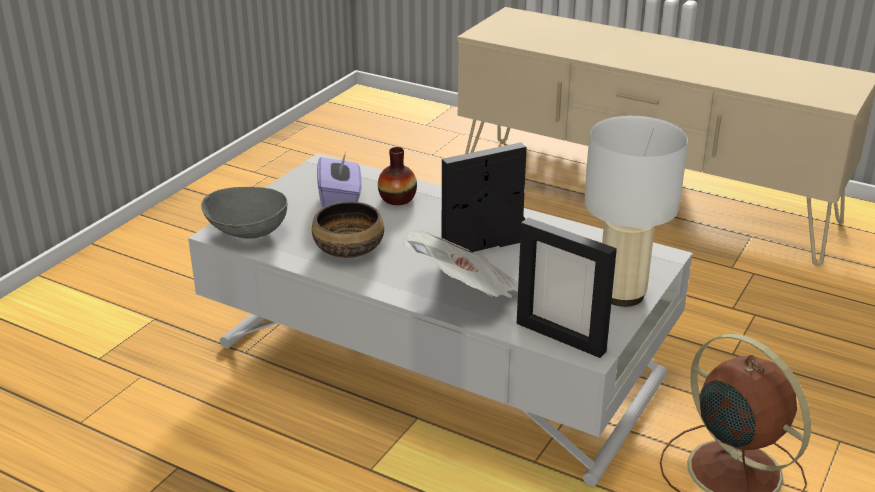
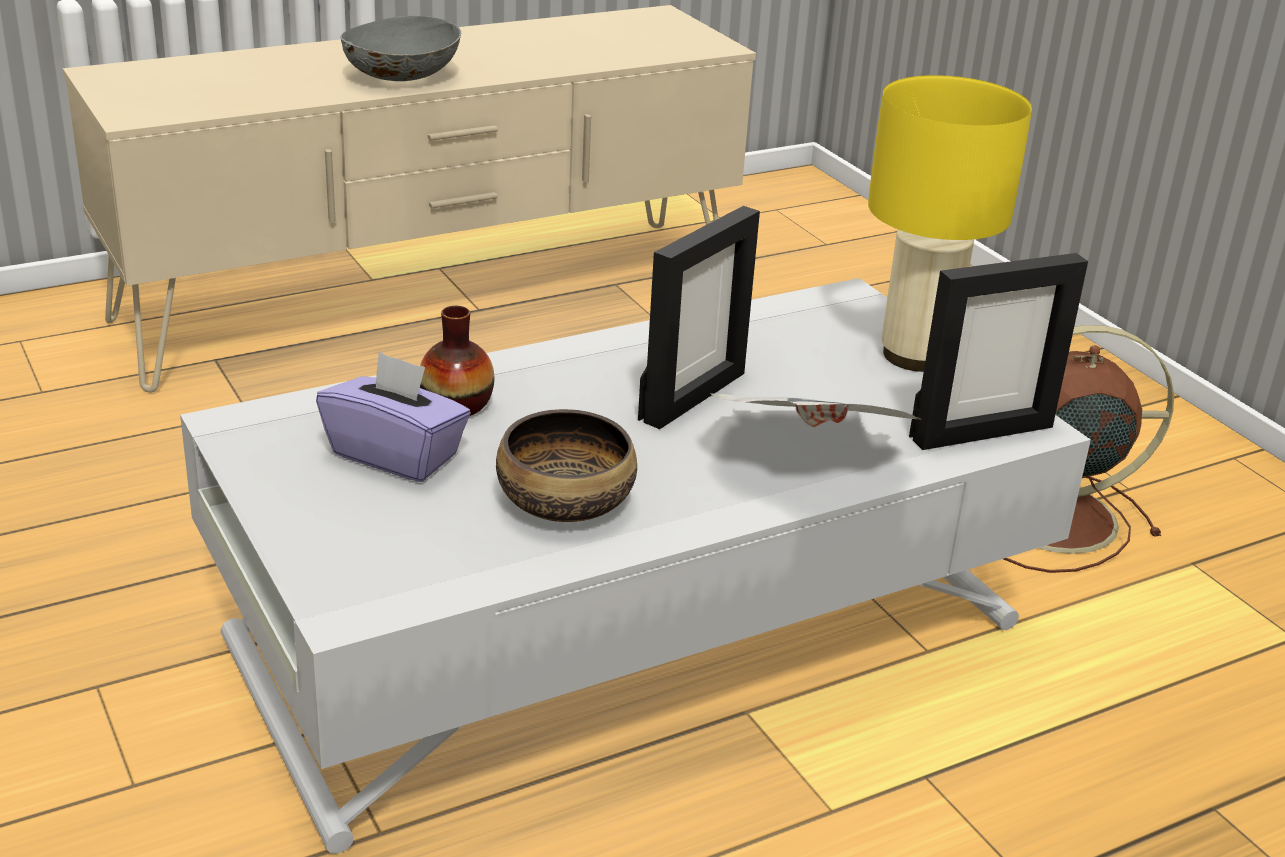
camera: 60 degrees left, 0 degrees up
(246, 232) = (382, 581): grey bowl -> grey bowl (402, 78)
(483, 247) = (692, 396): picture frame -> picture frame turned 150 degrees counterclockwise
(621, 293) = (914, 355): white table lamp -> yellow table lamp

